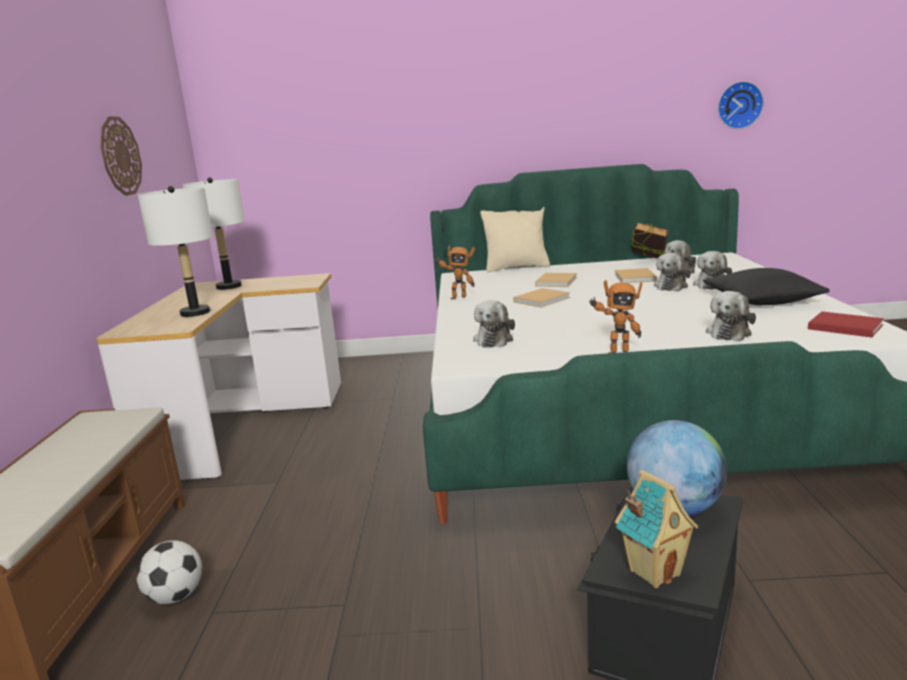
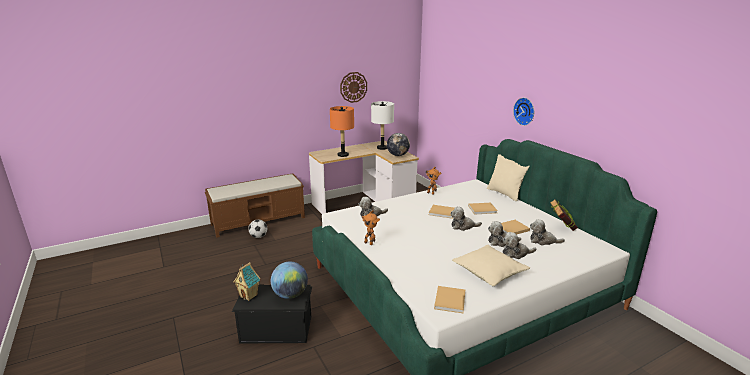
camera: 60 degrees right, 5 degrees up
(195, 313) = (343, 155): white table lamp -> orange table lamp
(292, 281) = (398, 155): none -> globe
(729, 333) = (416, 267): plush toy -> plush toy (463, 226)
(739, 105) = (682, 146): wall clock -> wall clock (525, 111)
(762, 301) = (489, 272): black pillow -> beige pillow
(843, 326) = (450, 300): red book -> beige book

